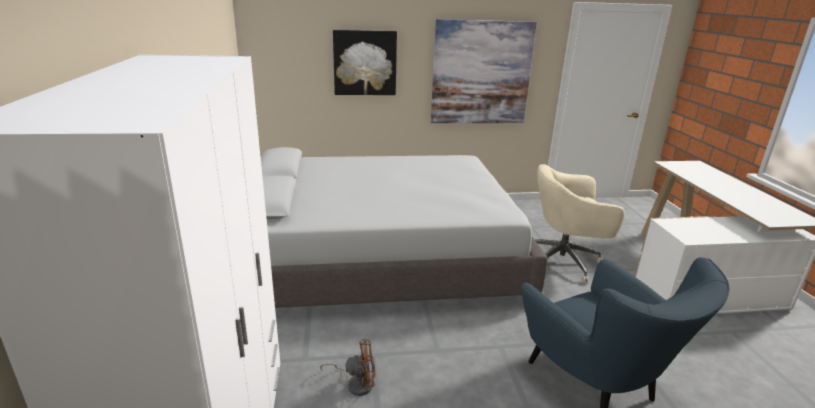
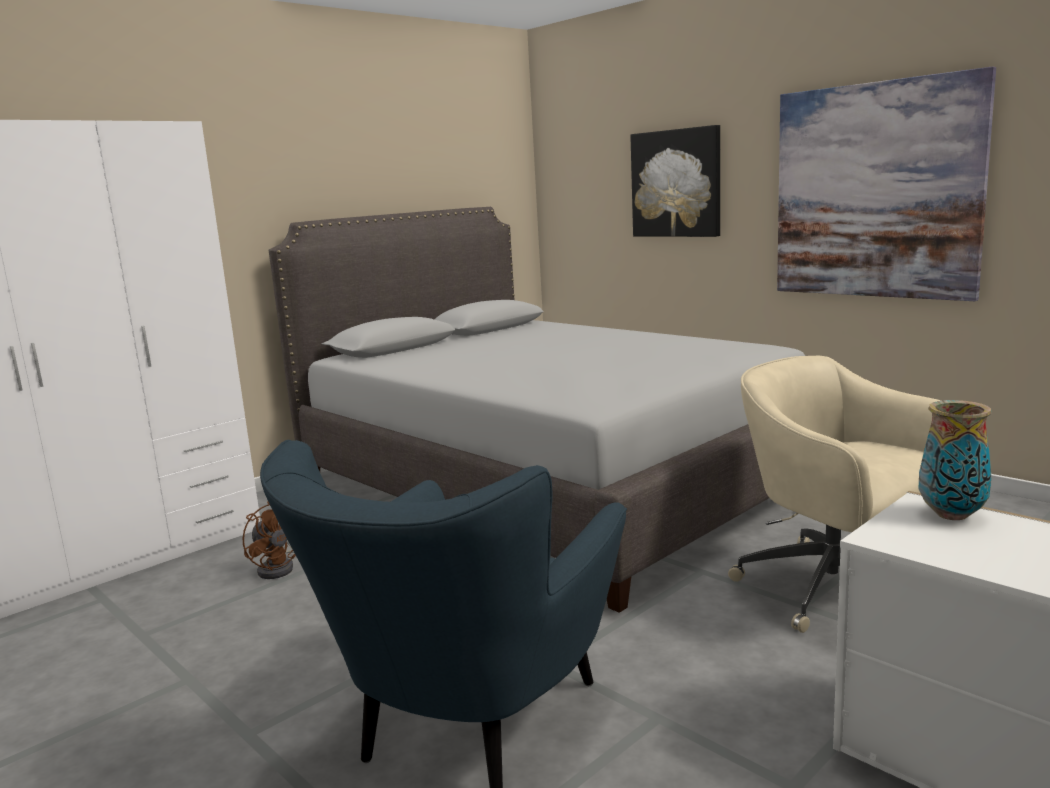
camera: 55 degrees right, 10 degrees down
(677, 223) = (951, 515): none -> vase

